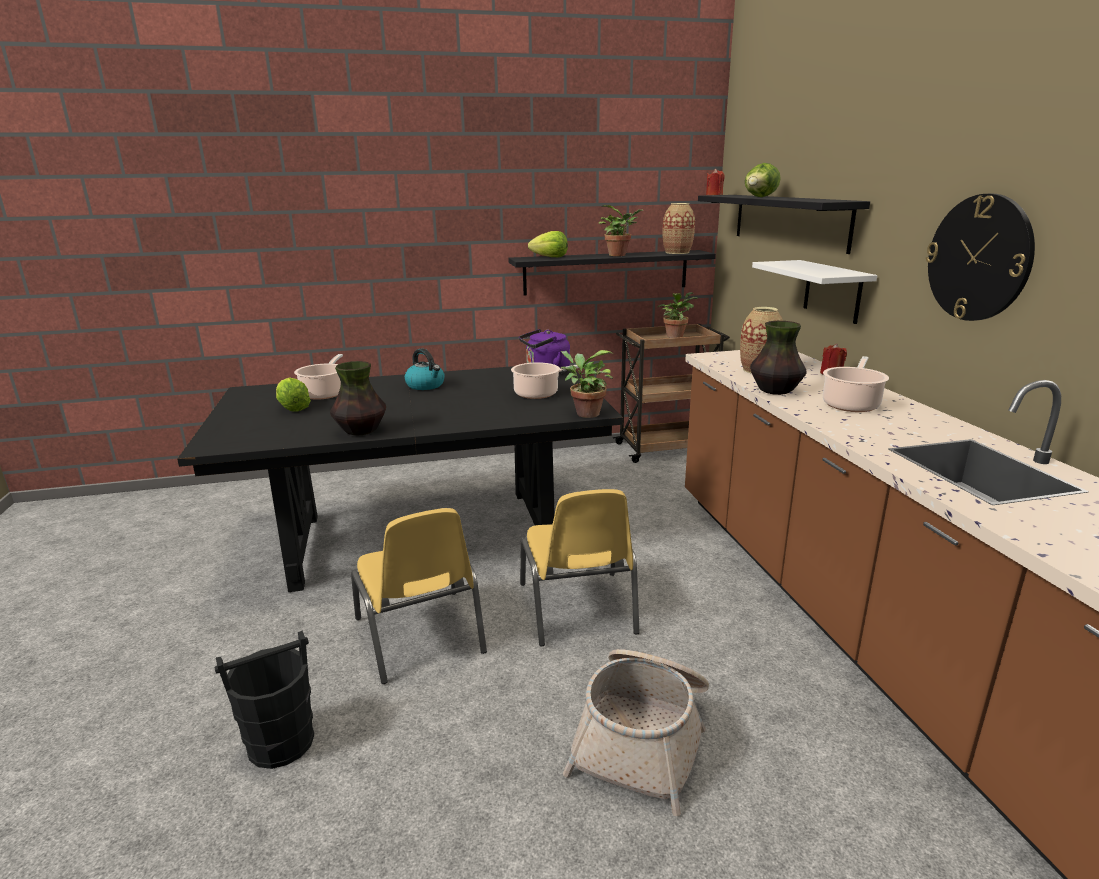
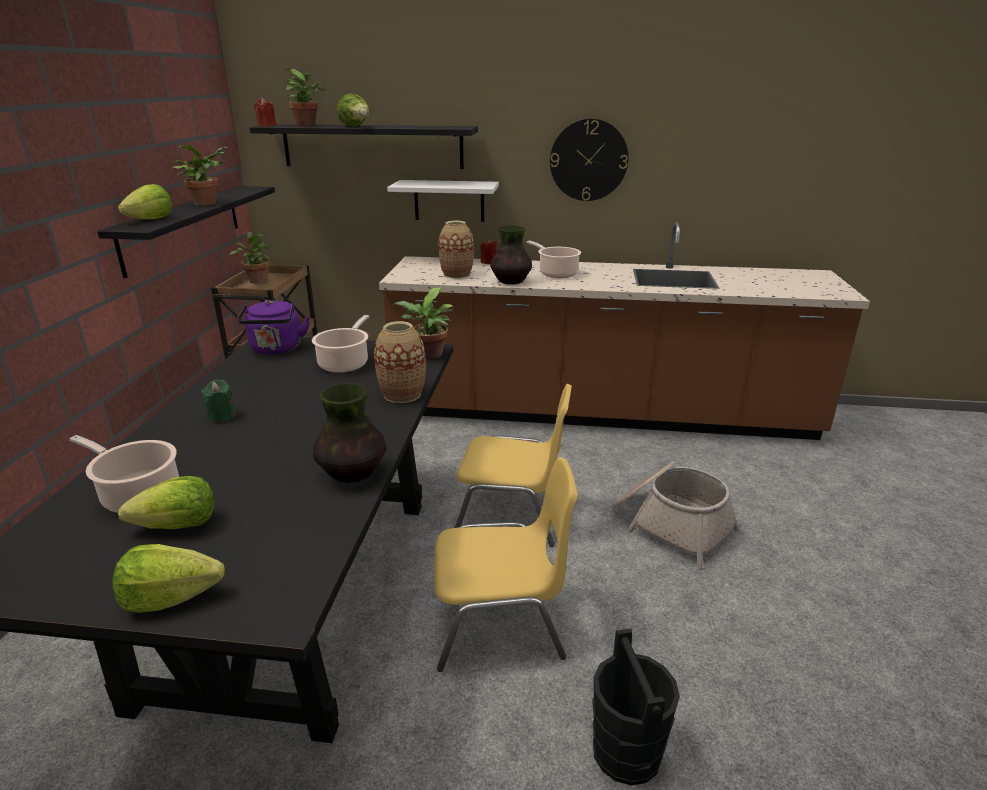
camera: 70 degrees left, 5 degrees up
(226, 423) = (170, 598): none -> lettuce
(426, 385) = (222, 416): kettle -> green candle
(677, 252) = (240, 191): vase -> vase (402, 395)
(738, 196) = (308, 125): none -> potted plant

